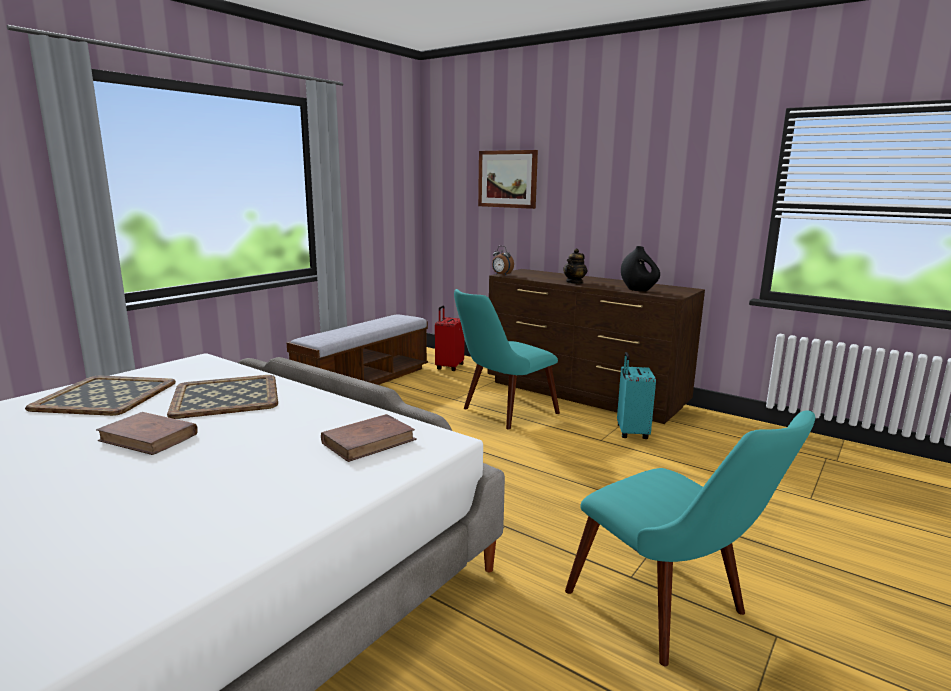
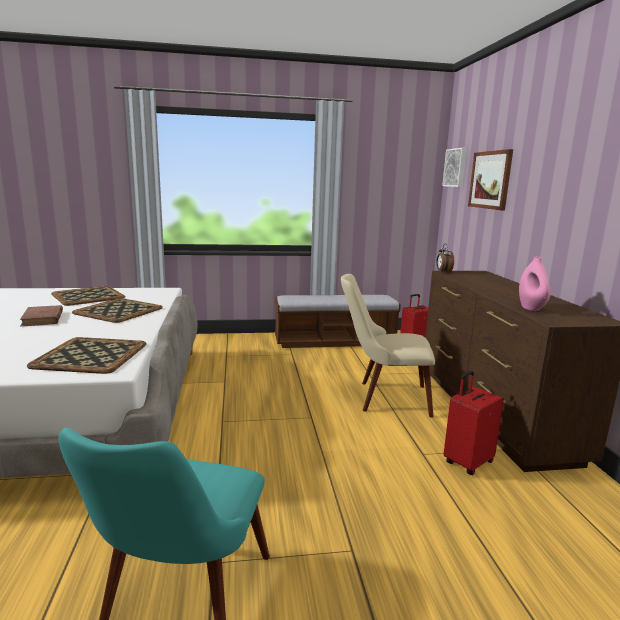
camera: 45 degrees right, 0 degrees up
(369, 441) = (90, 355): brown book -> tray
(444, 165) = (456, 167): none -> picture
(501, 413) = (383, 397): turquoise chair -> beige chair
(574, 282) = (488, 289): teapot -> none
(631, 432) = (467, 462): turquoise suitcase -> red suitcase
(638, 290) = (531, 308): black vase -> pink vase

